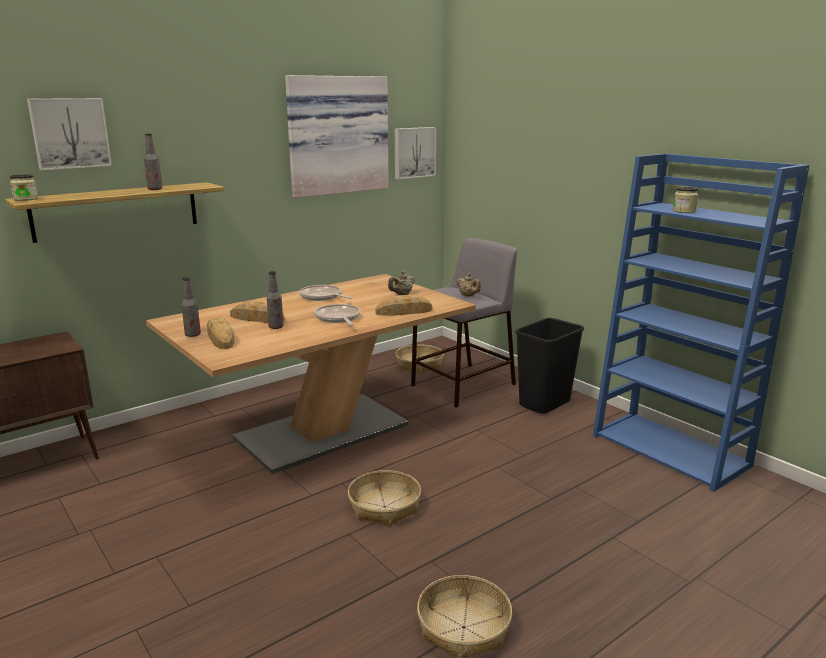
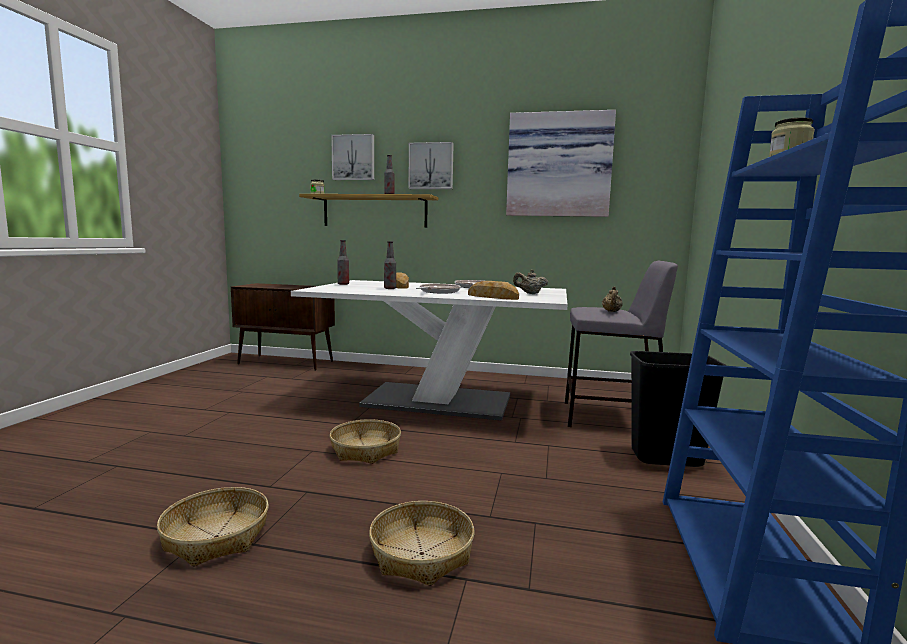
camera: 50 degrees right, 10 degrees down
(220, 338) = (347, 286): bread -> none
(322, 431) = (437, 401): brown dining table -> white dining table
(413, 152) = (649, 185): picture -> picture (431, 166)
(419, 365) = (603, 395): basket -> basket (421, 554)

